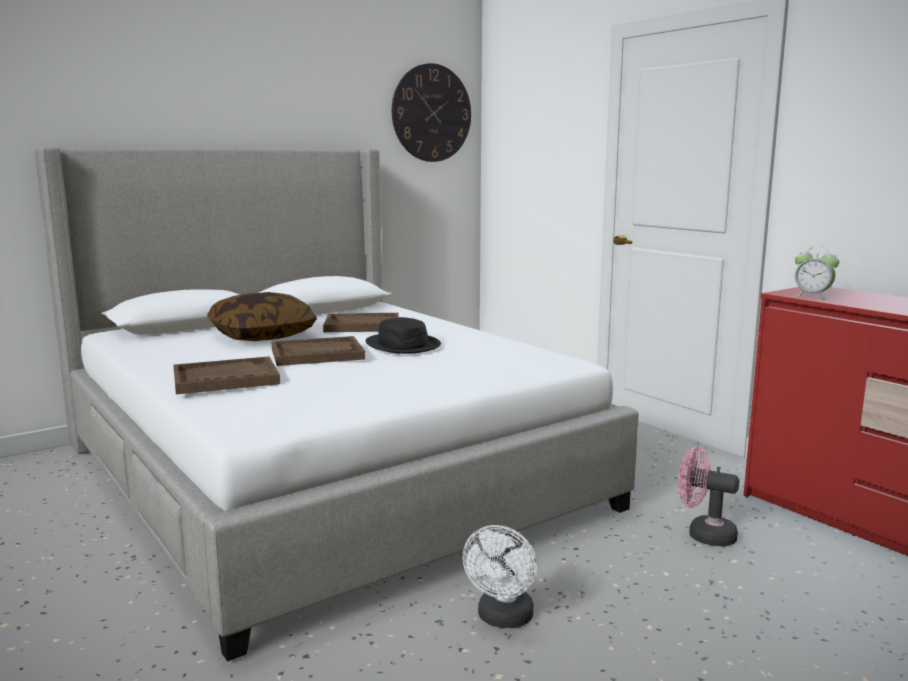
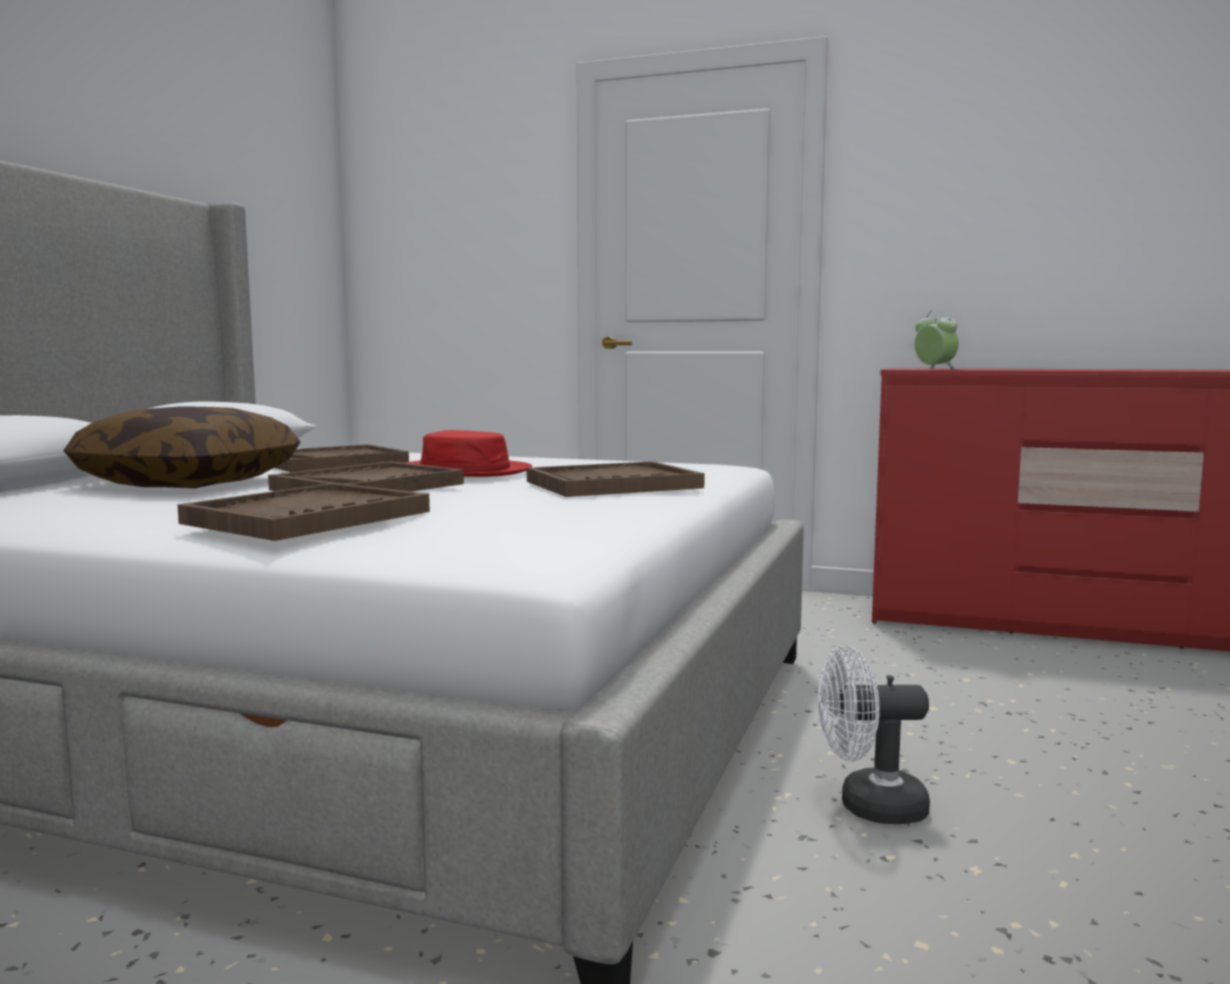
camera: 35 degrees left, 5 degrees down
(403, 345) = (465, 471): black hat -> red hat
(431, 113) = (286, 169): wall clock -> none
(439, 373) = (613, 485): none -> brown tray
(503, 619) = (869, 807): white fan -> white fan turned 105 degrees clockwise
(704, 534) = (900, 664): pink fan -> none
(812, 296) = (935, 369): alarm clock -> alarm clock turned 120 degrees counterclockwise

